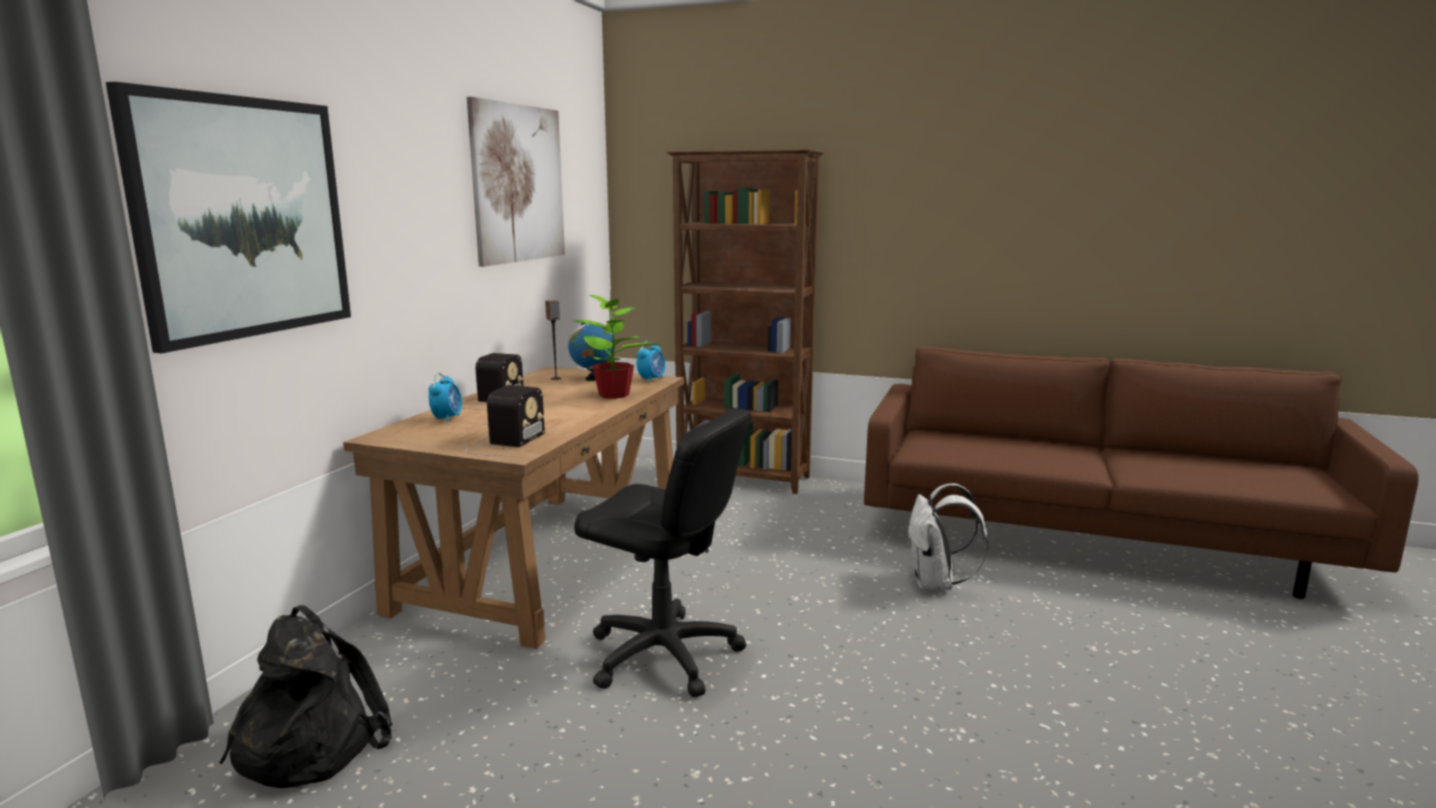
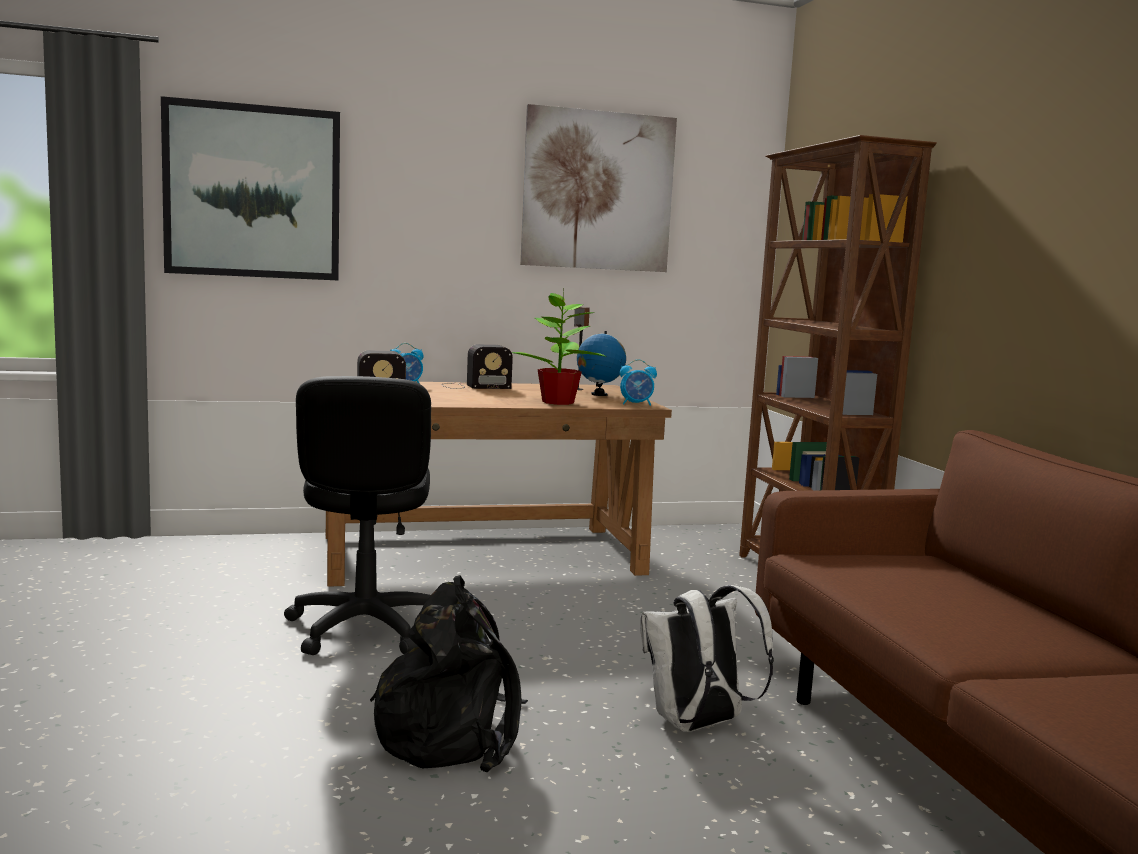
camera: 55 degrees right, 5 degrees down
(310, 744) = (151, 564): black backpack -> black backpack (452, 733)

